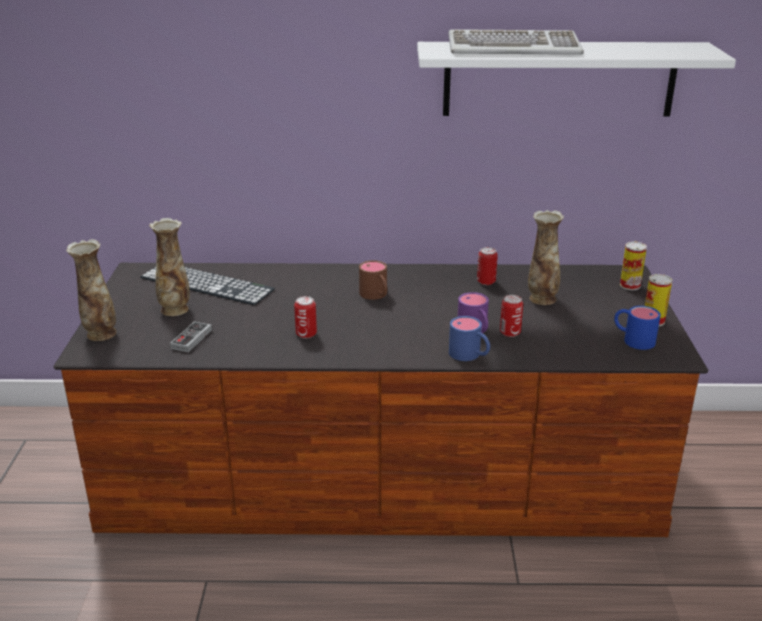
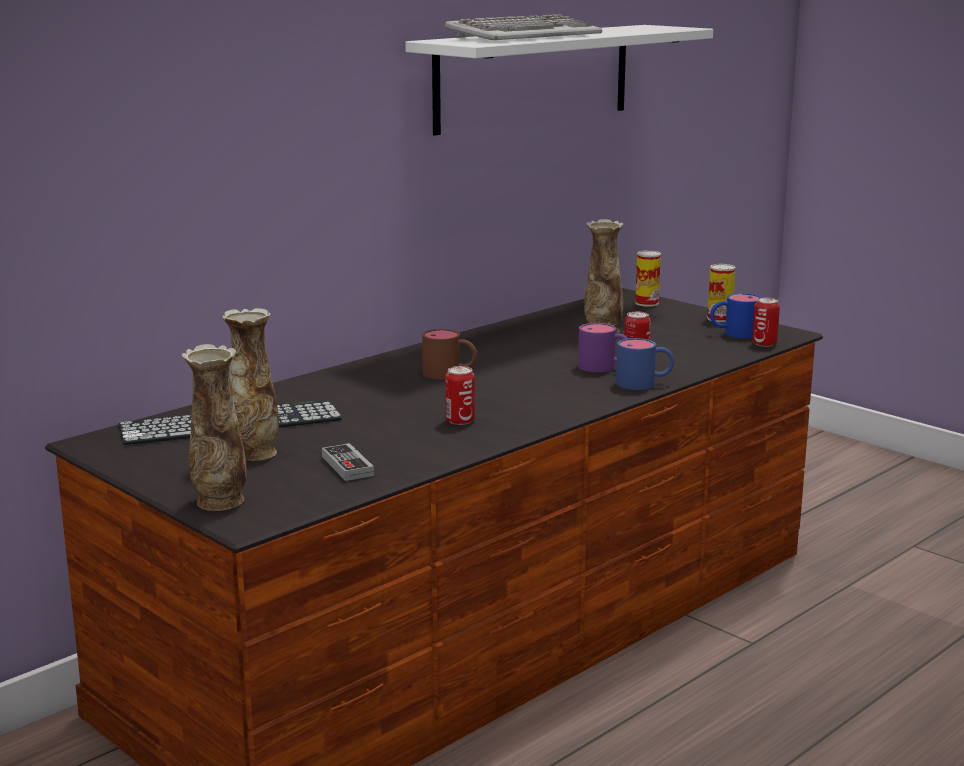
camera: 45 degrees left, 10 degrees down
(486, 281) = (525, 334): can -> can (764, 343)

